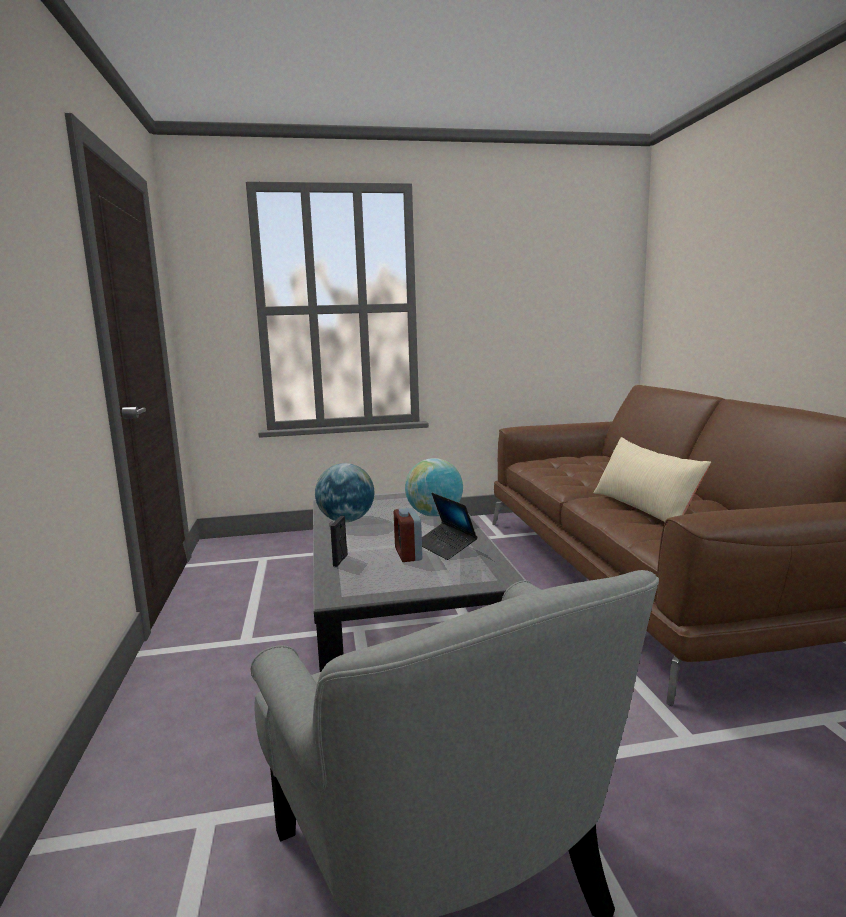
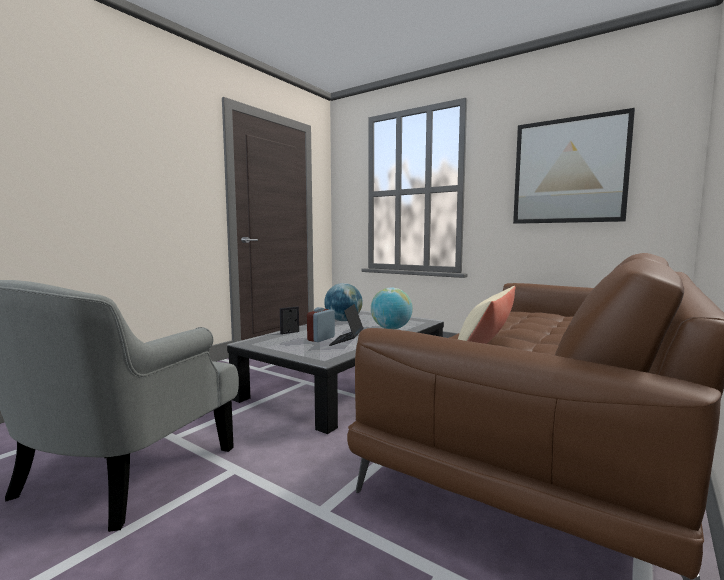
camera: 45 degrees right, 5 degrees down
(537, 294) = (569, 171): none -> picture

